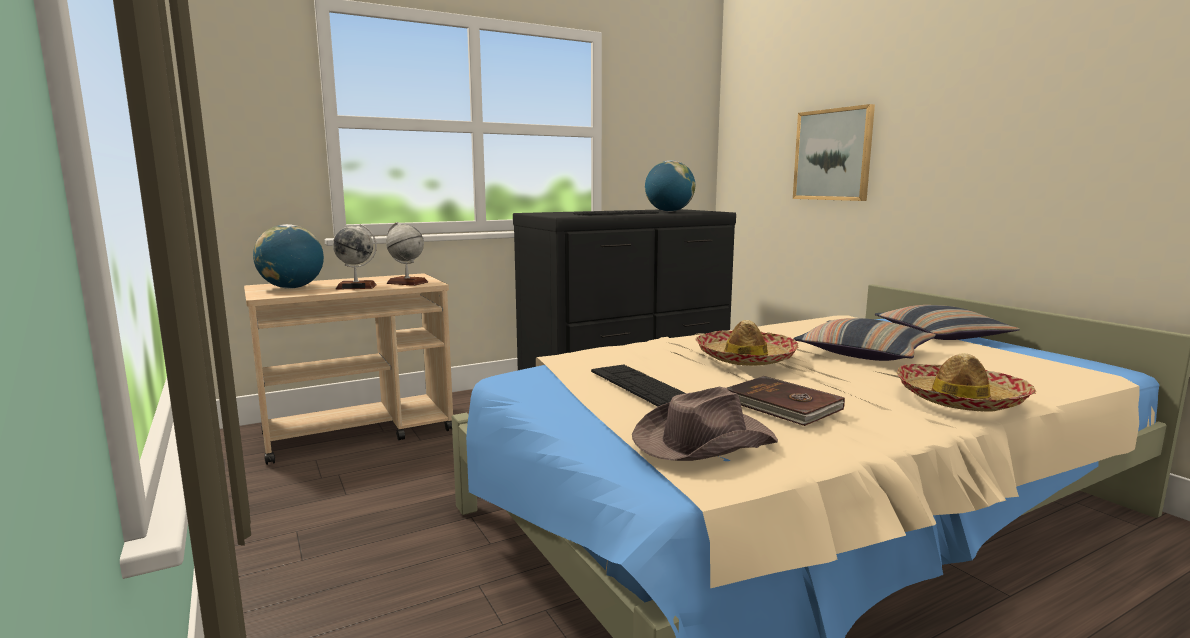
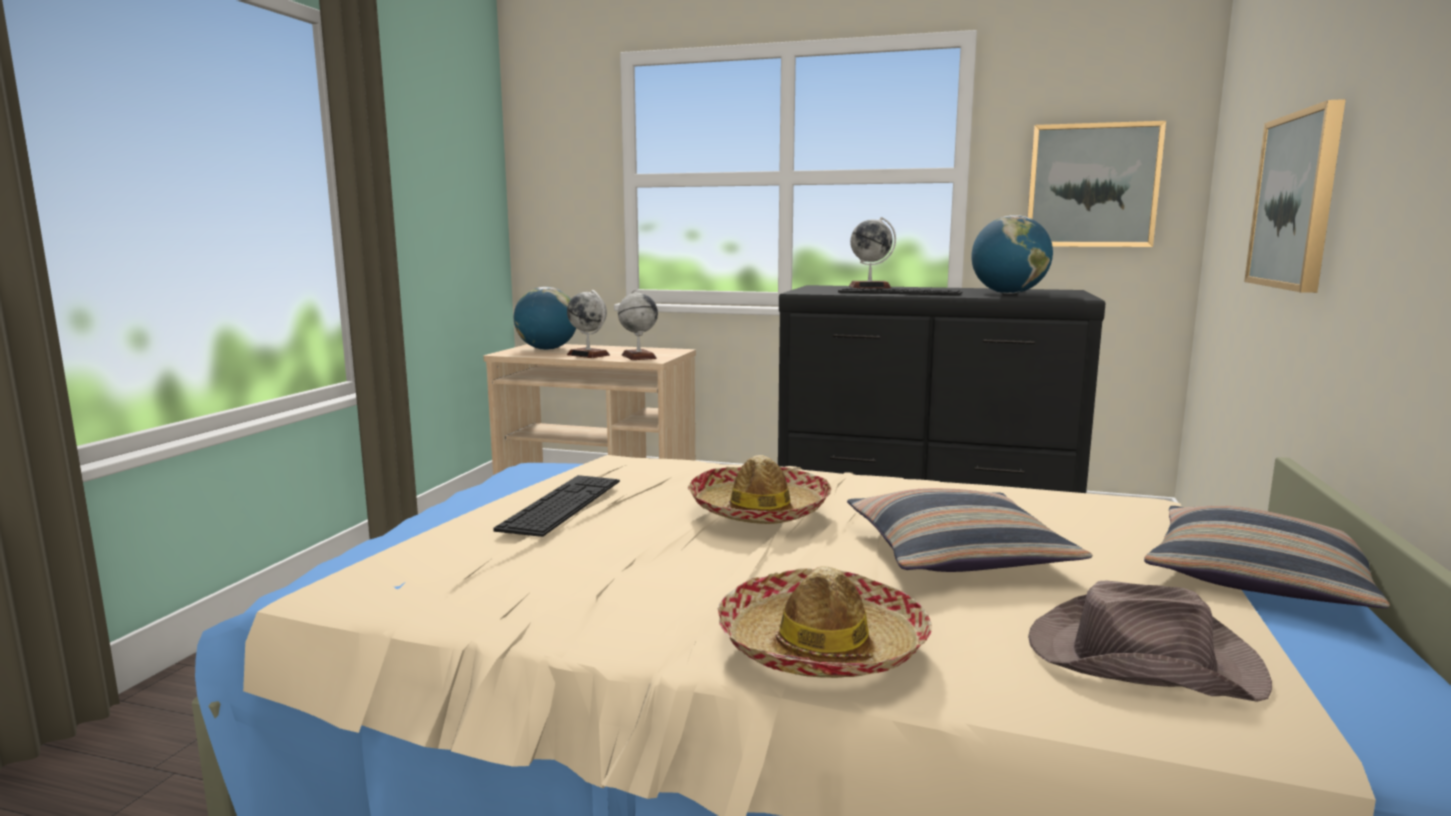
camera: 45 degrees right, 0 degrees up
(567, 212) = (869, 287): none -> globe
(666, 143) = (1092, 186): none -> picture
(702, 441) = (422, 563): brown hat -> brown hat (1139, 658)
(782, 405) = (595, 564): brown book -> none

